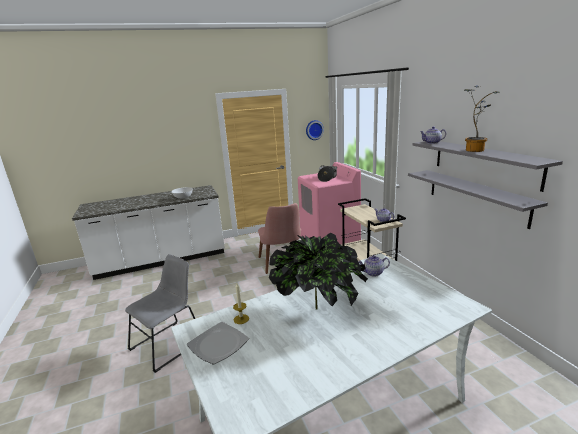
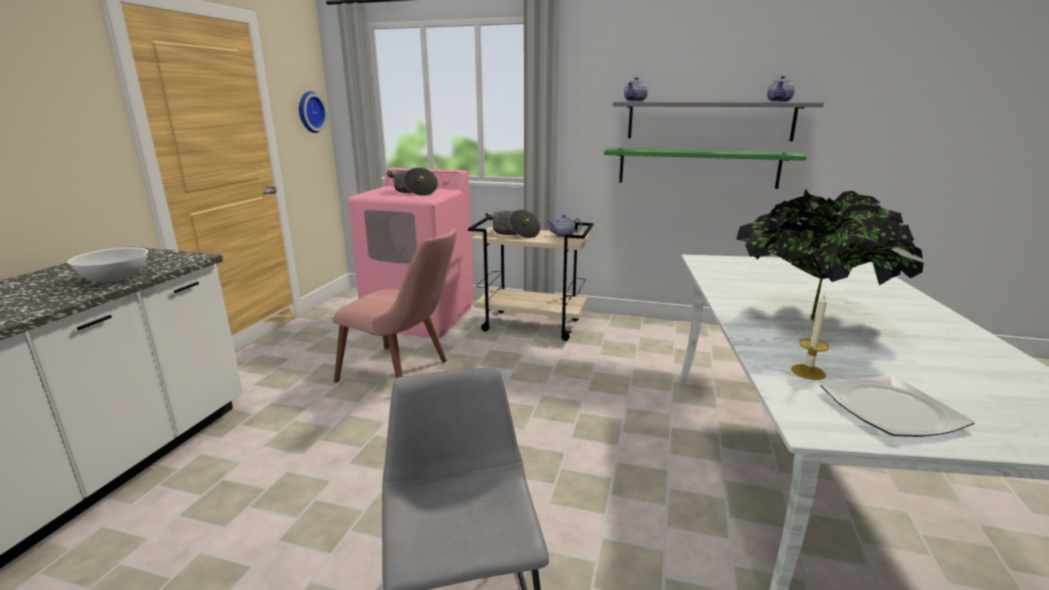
camera: 55 degrees left, 0 degrees up
(364, 211) = (514, 233): none -> cooking pot
(373, 273) = (737, 270): teapot -> teapot (779, 101)
(475, 150) = (713, 101): potted plant -> none
(475, 196) = (697, 167): grey shelf -> green shelf

